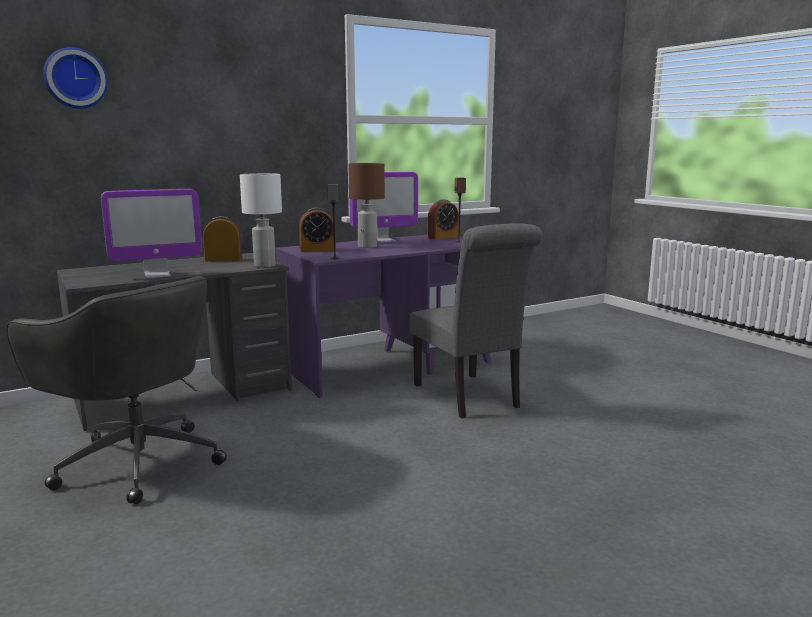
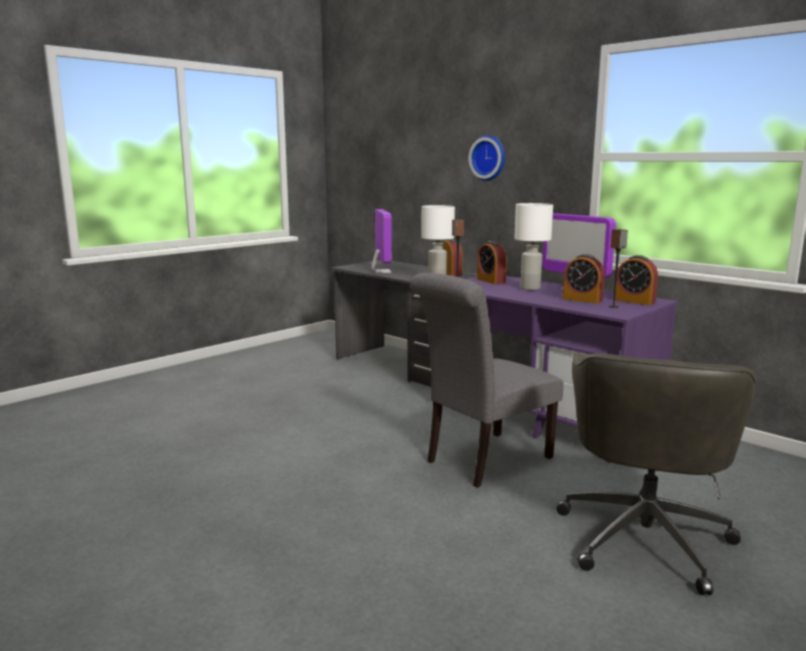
camera: 75 degrees right, 0 degrees up
(75, 78) = (406, 132): wall clock -> wall clock (489, 158)
(137, 461) = (301, 378): grey office chair -> grey office chair (644, 536)
(157, 275) = (381, 271): monitor -> monitor turned 150 degrees counterclockwise
(367, 247) = (529, 288): brown table lamp -> white table lamp
(428, 243) = (582, 300): none -> alarm clock

